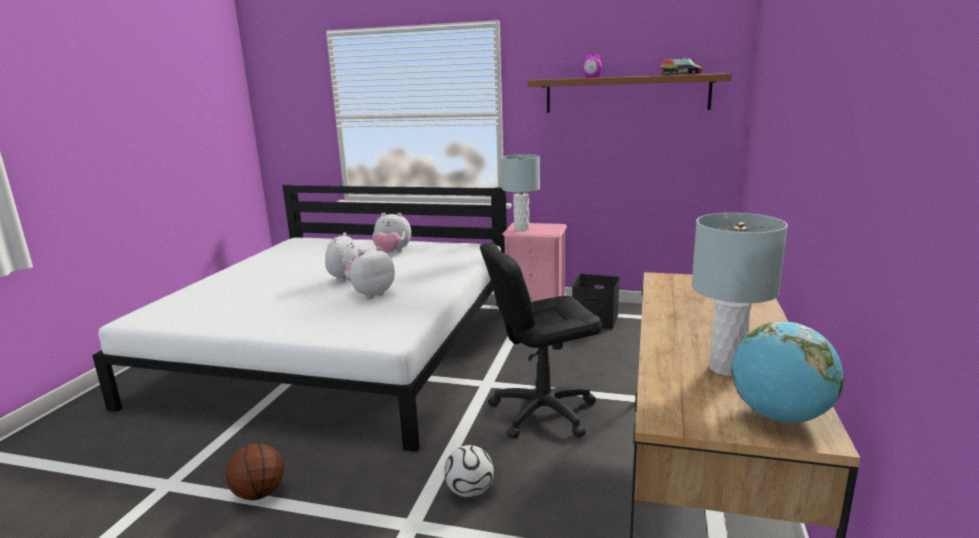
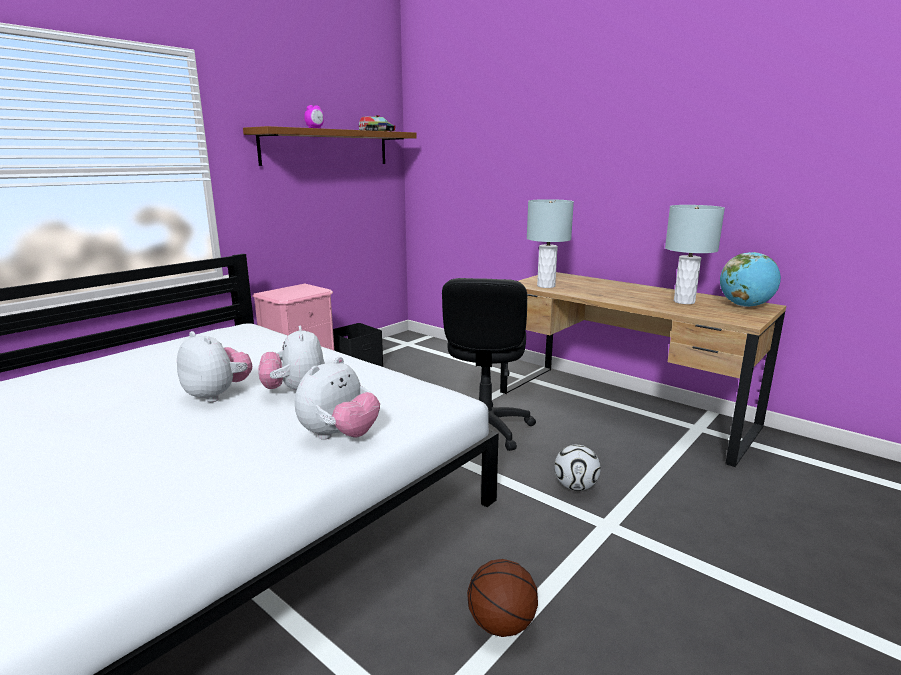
camera: 65 degrees left, 0 degrees up
(392, 253) = (161, 362): plush toy -> plush toy (339, 436)
(521, 229) = (285, 294): grey table lamp -> grey table lamp (545, 286)

